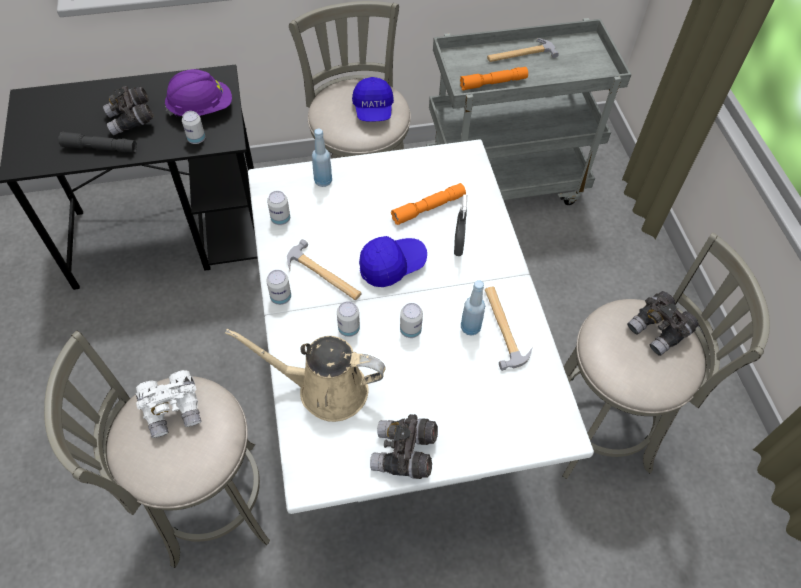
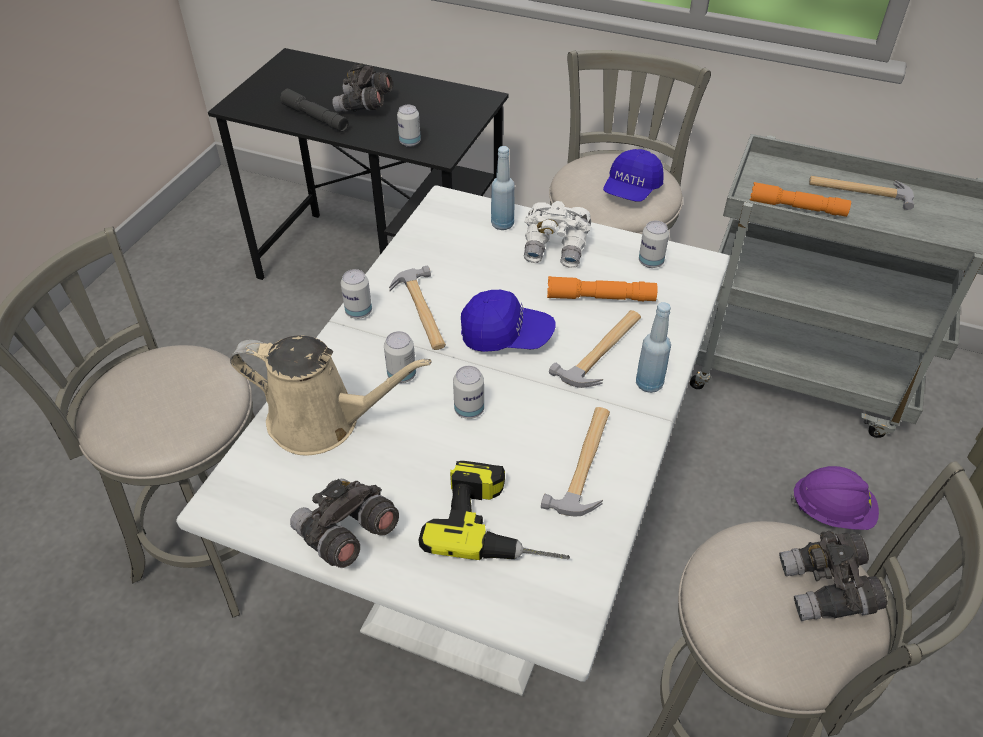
camera: 35 degrees right, 10 degrees down
(173, 409) = (179, 375): white binoculars -> white binoculars (556, 248)
(201, 109) = (438, 119): purple hard hat -> purple hard hat (831, 511)
(280, 219) = (425, 241): can -> can (650, 262)
(325, 389) = (323, 421): beige watering can -> beige watering can turned 150 degrees clockwise
(458, 246) = (603, 351): grey spray bottle -> hammer
(470, 328) = (543, 442): blue bottle -> blue bottle (649, 384)
(486, 393) = (500, 523): none -> power drill

